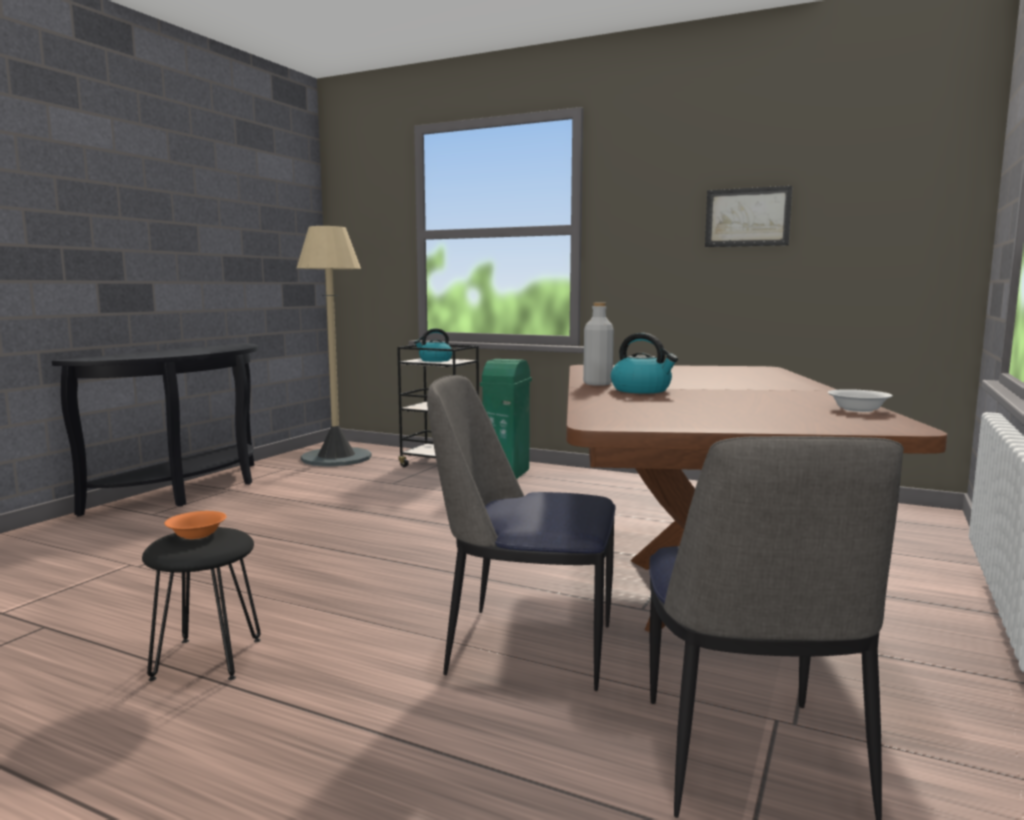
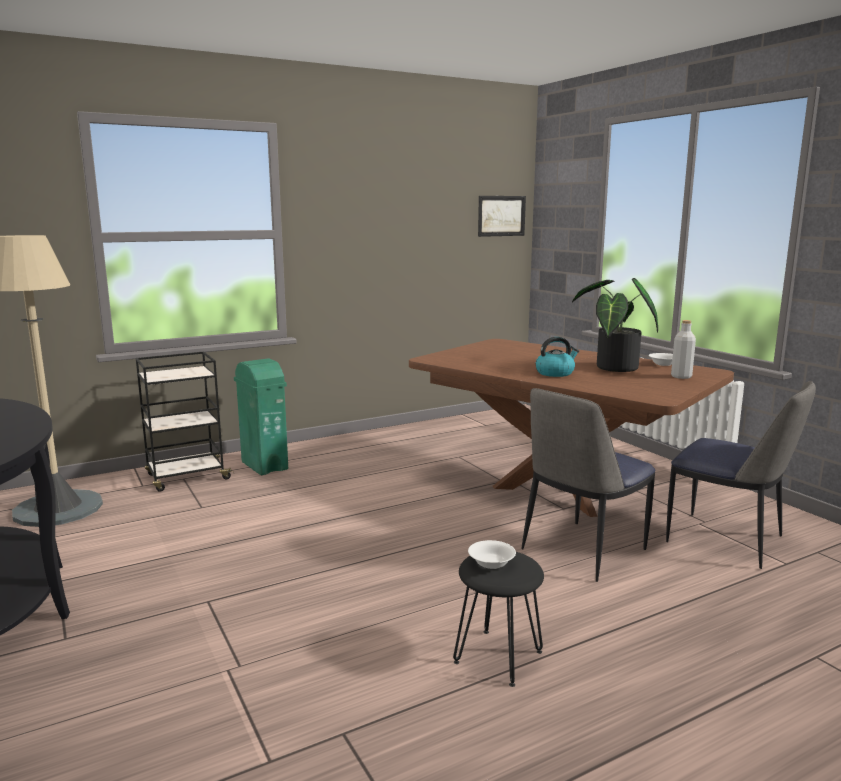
camera: 55 degrees left, 5 degrees up
(196, 535) = (492, 563): orange bowl -> white bowl
(435, 360) = (173, 374): kettle -> none
(597, 384) = (515, 373): grey bottle -> grey bottle (681, 376)
(744, 399) = (613, 368): none -> potted plant
(747, 217) = (408, 227): picture -> picture (501, 216)

